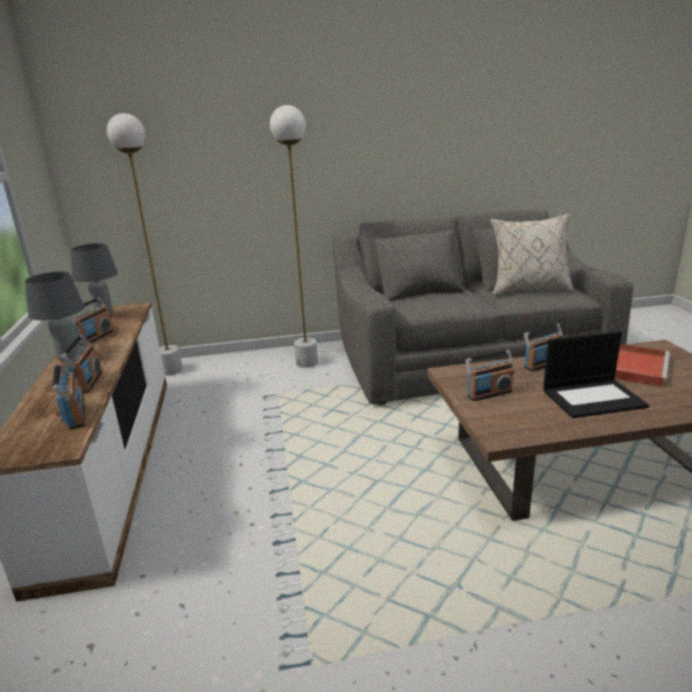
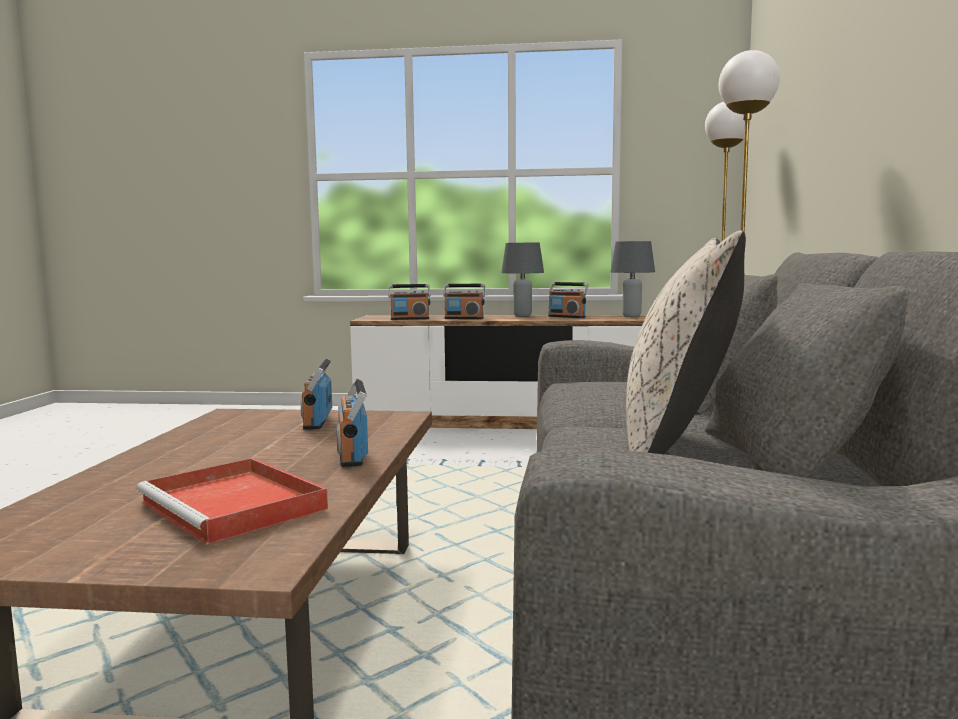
camera: 105 degrees right, 15 degrees down
(593, 398) = (210, 457): laptop -> none

